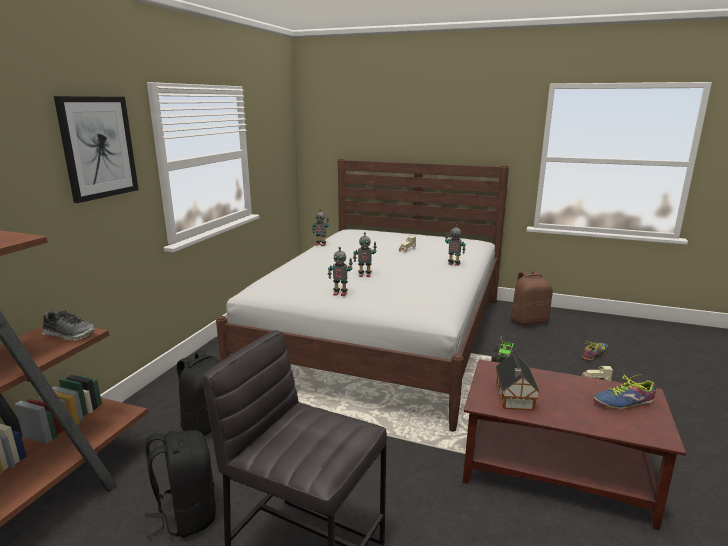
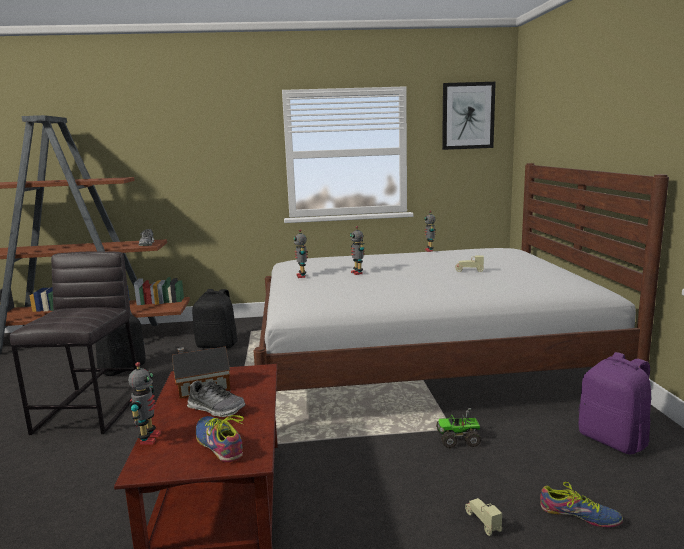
camera: 65 degrees right, 5 degrees down
(98, 147) = (228, 137): picture -> picture (468, 116)
(454, 264) = (453, 291): toy robot -> toy robot (148, 438)
(528, 321) = (613, 440): brown backpack -> purple backpack
(562, 396) = (216, 409): none -> shoe

